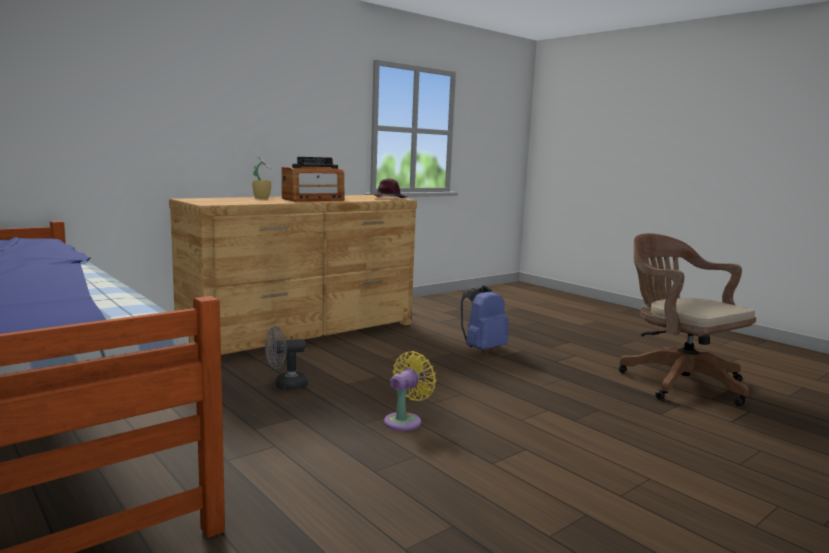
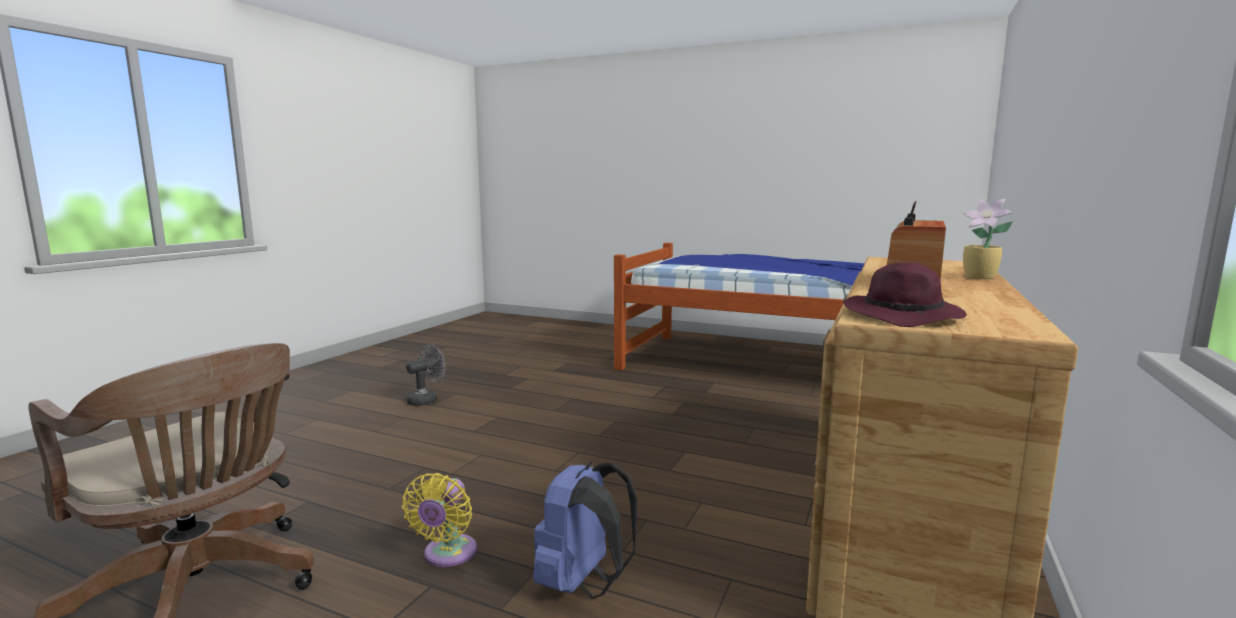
camera: 155 degrees right, 0 degrees up
(285, 385) = (733, 435): grey fan -> grey fan (426, 400)
(405, 421) = (586, 430): yellow fan -> yellow fan (447, 555)

